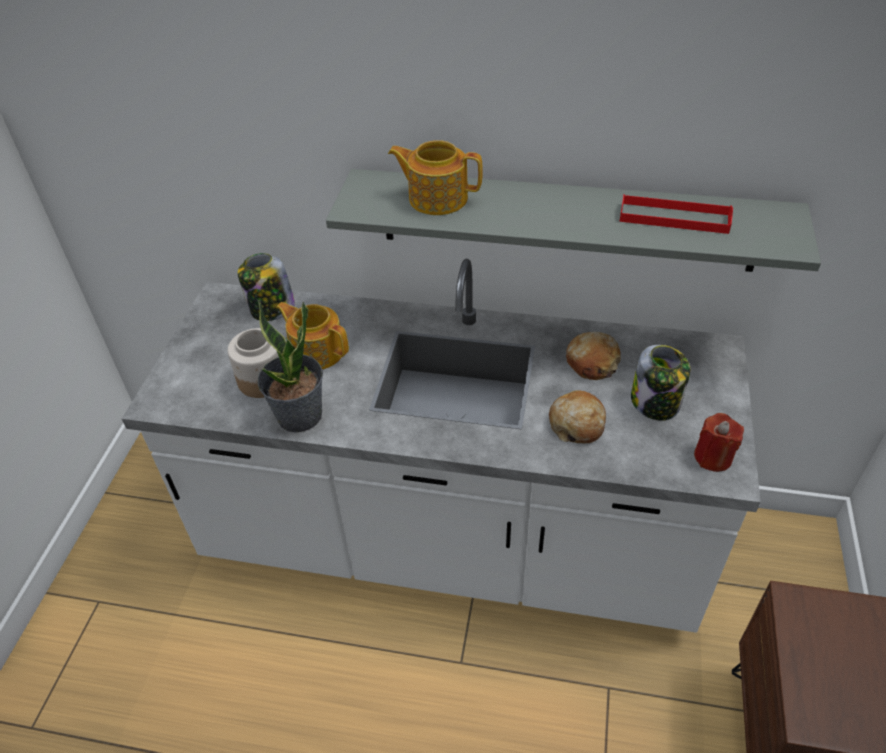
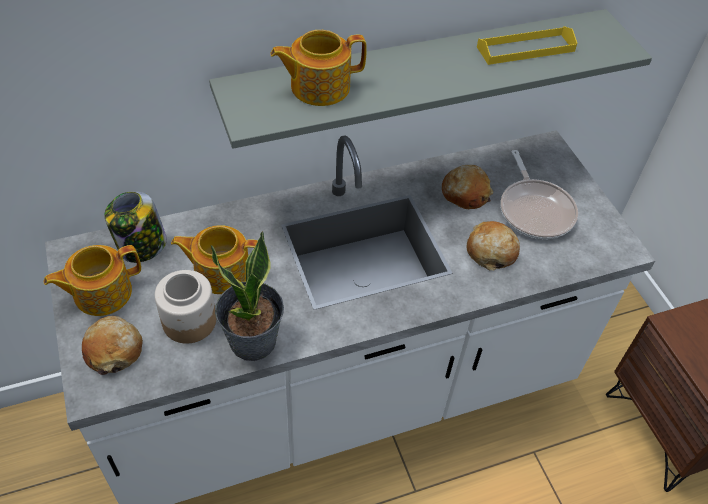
camera: 35 degrees left, 5 degrees up
(192, 379) = (114, 350): none -> bread
(216, 333) = (101, 293): none -> teapot
(655, 403) = (535, 210): jar -> frying pan
(674, 218) = (525, 49): red tray -> yellow tray
(713, 457) = (603, 238): red candle -> none

